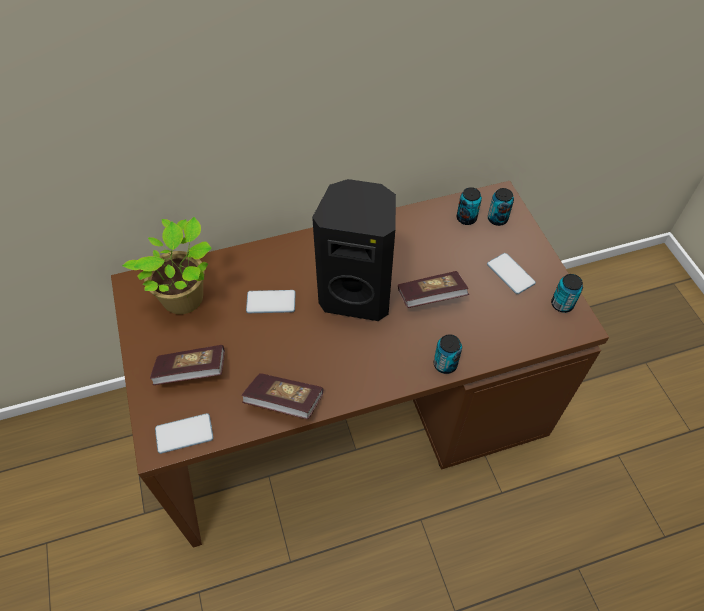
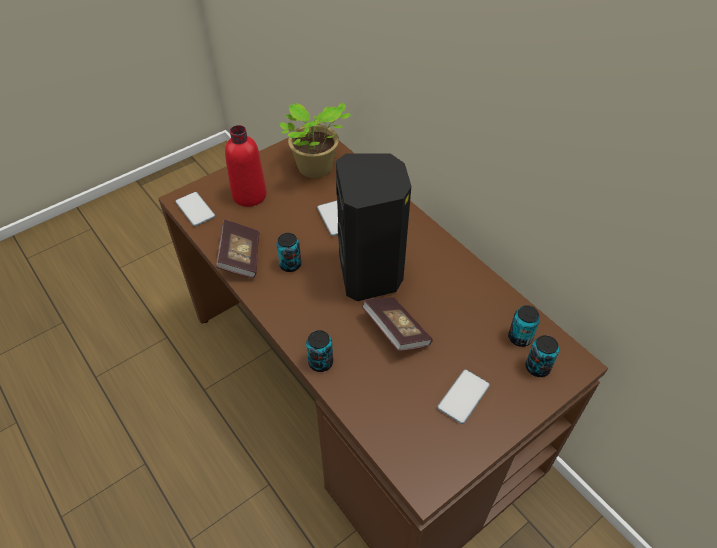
camera: 70 degrees right, 5 degrees down
(191, 372) = (249, 195): book -> red bottle
(562, 304) = (446, 458): can -> can (290, 265)

